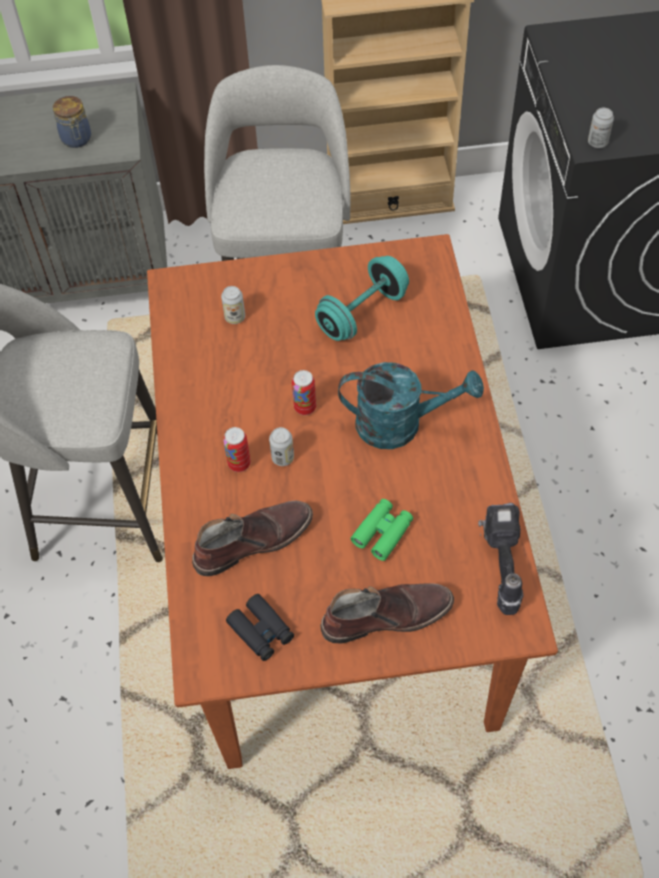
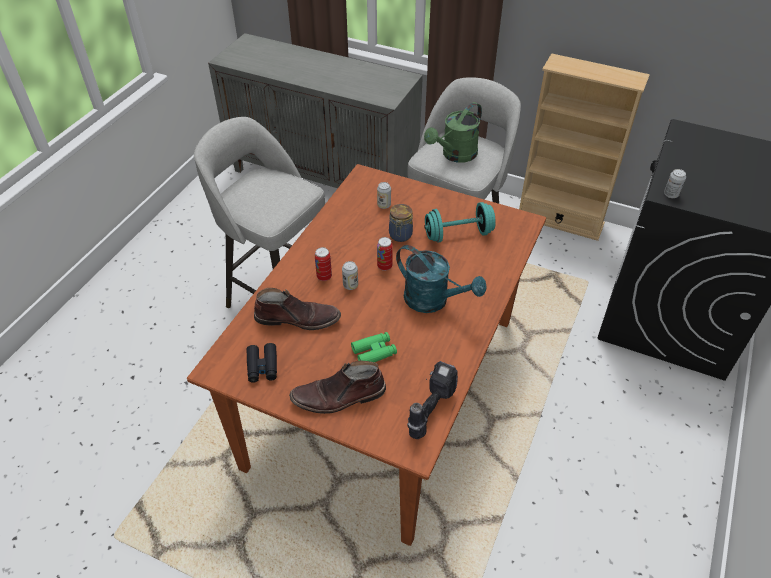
camera: 30 degrees right, 10 degrees down
(77, 139) = (369, 89): jar -> jar (400, 236)
(272, 194) = (455, 155): none -> green watering can
(386, 615) = (339, 397): brown boot -> brown boot turned 150 degrees clockwise

